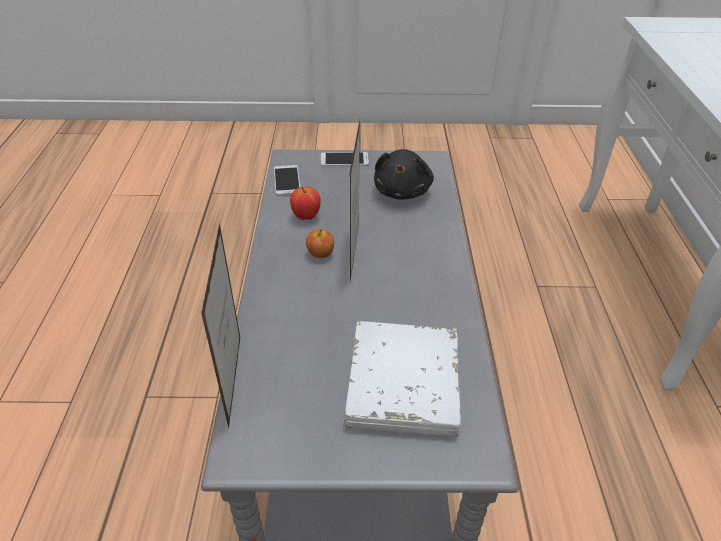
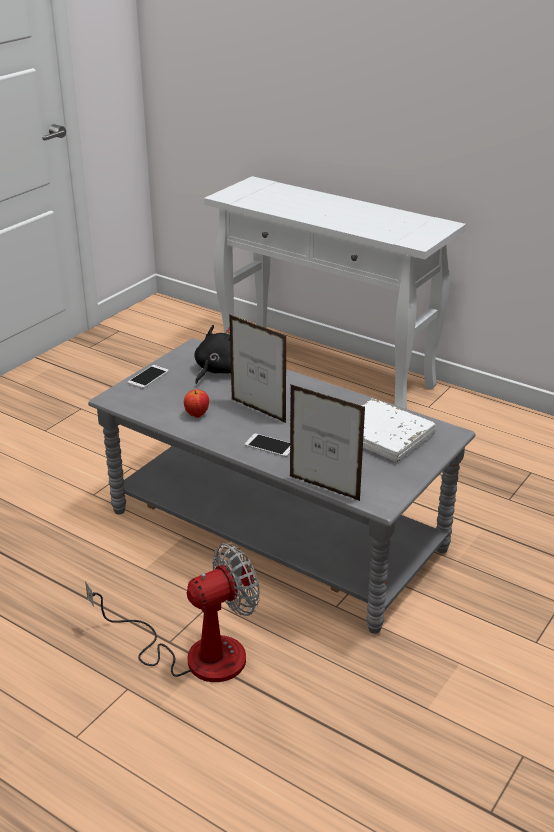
camera: 55 degrees left, 10 degrees down
(138, 424) = (195, 654): none -> fan
(287, 180) = (142, 408): phone -> phone (270, 446)
(320, 253) = (244, 423): apple -> none
(402, 191) = (216, 370): black plush toy -> black plush toy turned 105 degrees counterclockwise

